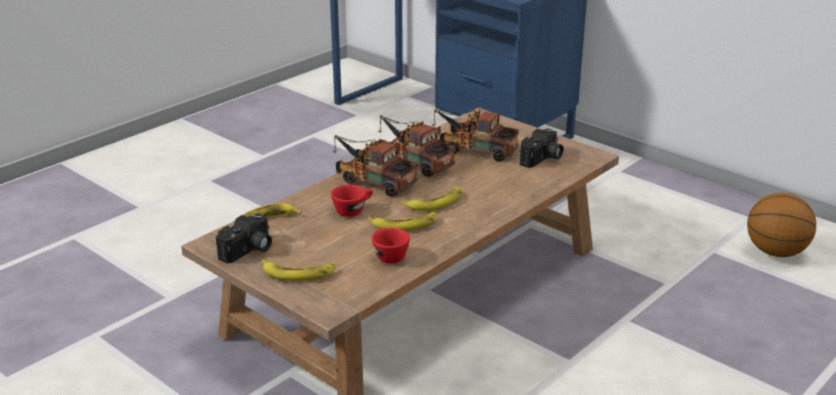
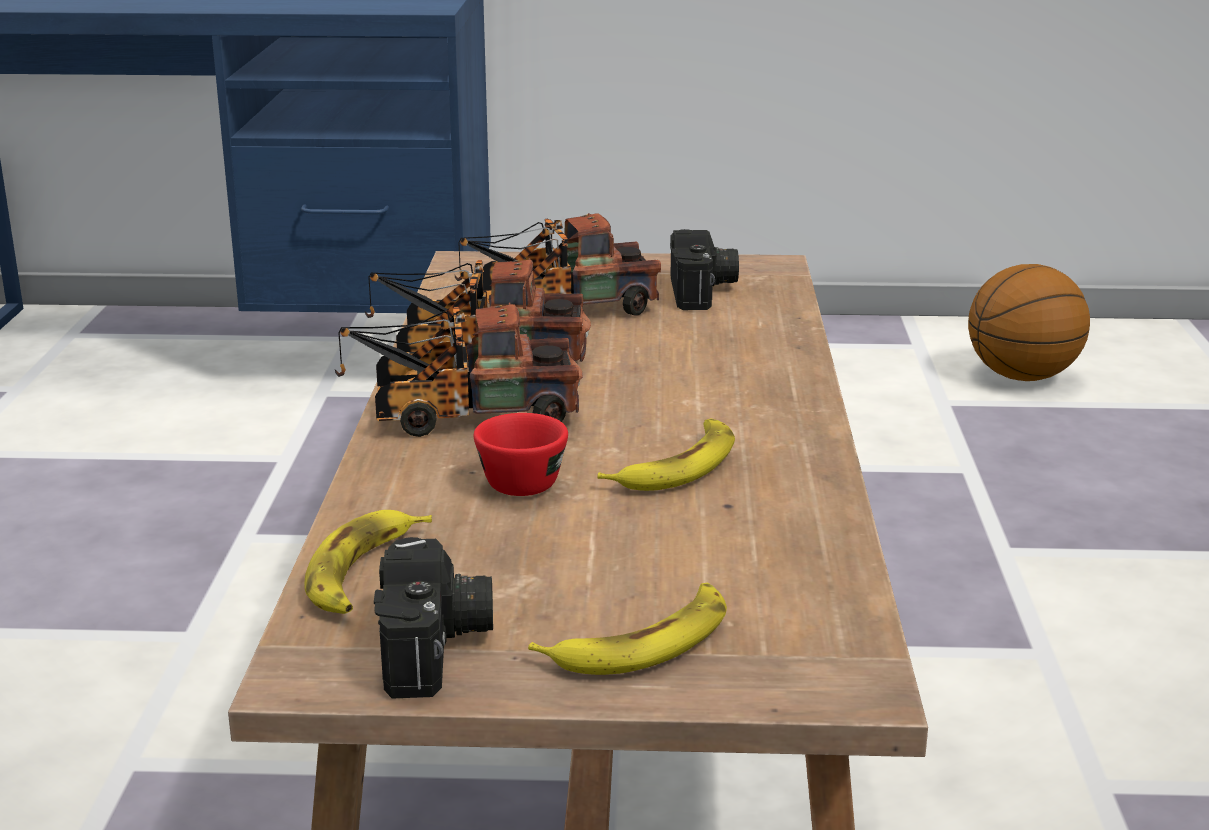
camera: 40 degrees left, 5 degrees down
(388, 255) = (753, 530): red cup -> none
(435, 202) = (658, 410): banana -> none

